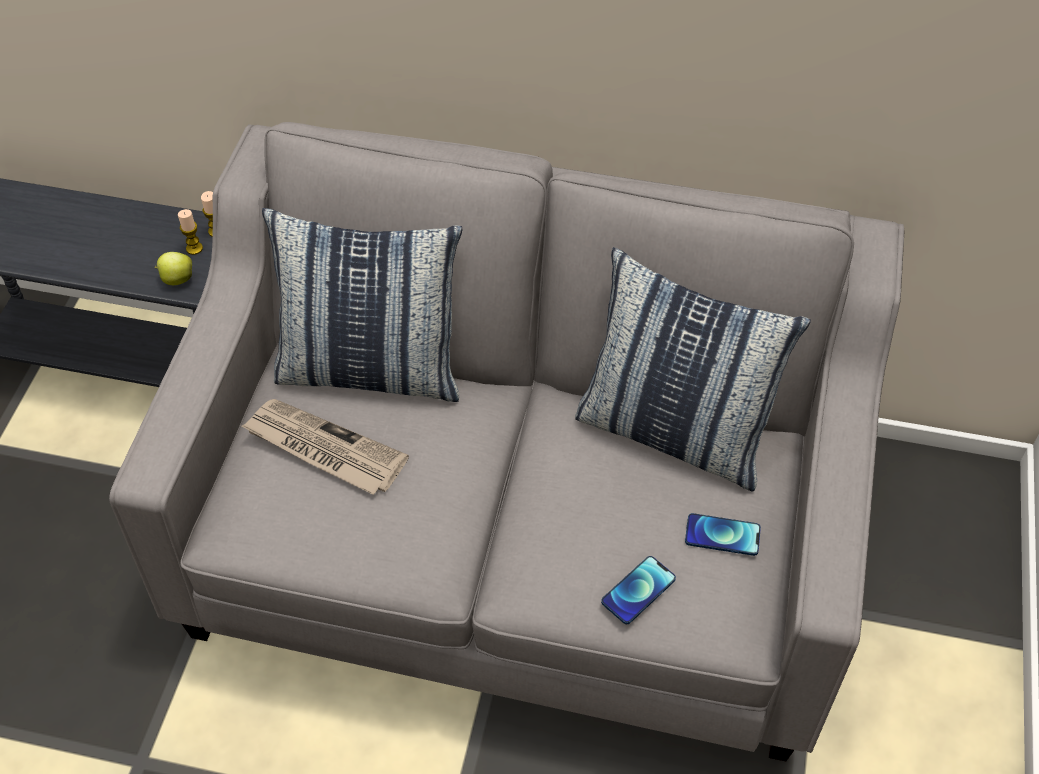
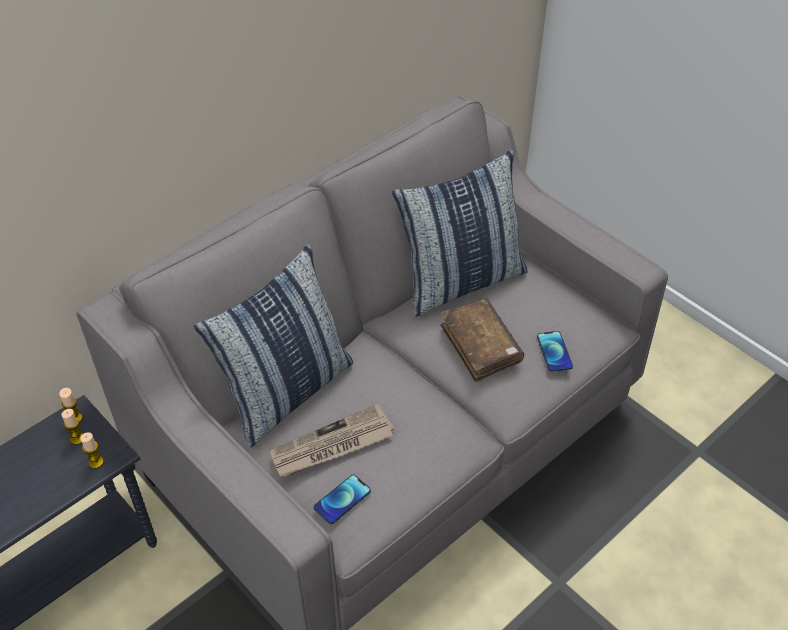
camera: 55 degrees left, 5 degrees down
(177, 279) = (96, 462): apple -> candle
(581, 507) = (480, 346): none -> brown book
(722, 535) = (546, 299): phone -> phone (342, 499)

